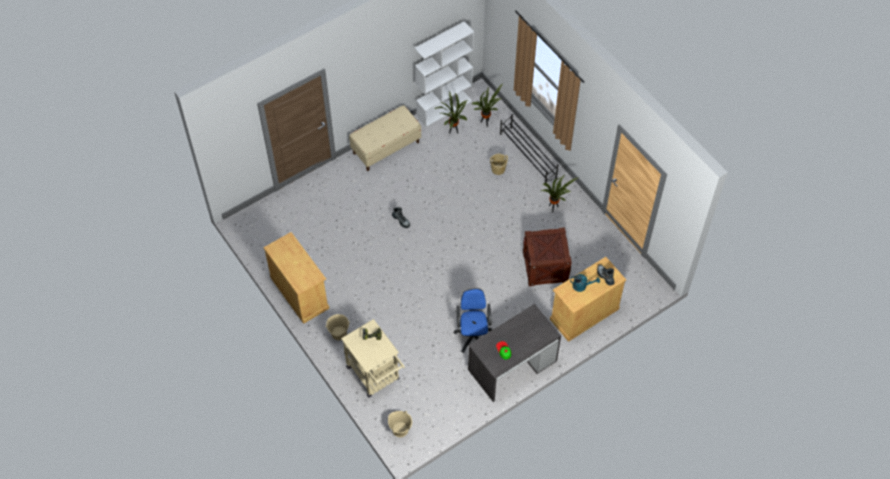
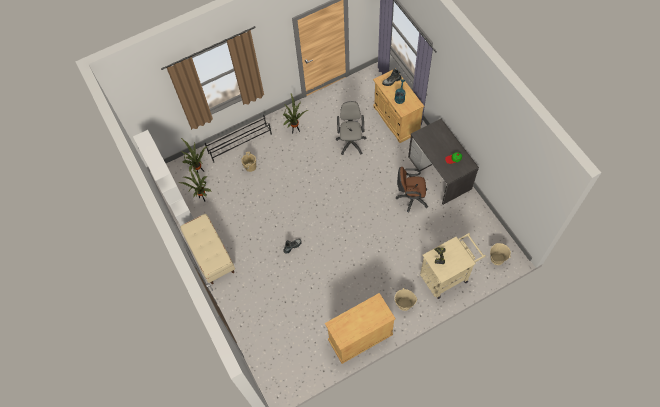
camera: 80 degrees left, 5 degrees up
(473, 334) = (410, 198): blue office chair -> brown office chair
(545, 267) = (351, 141): crate -> grey office chair

